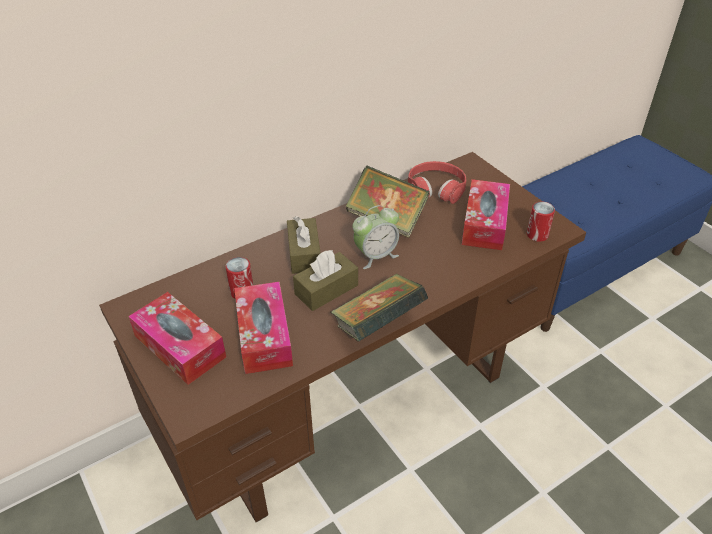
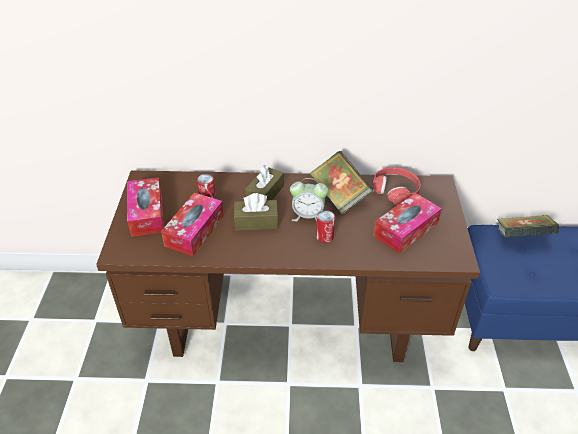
camera: 35 degrees right, 0 degrees up
(378, 325) = (265, 259): book -> book (521, 238)
(537, 235) = (437, 256): can -> can (324, 236)

